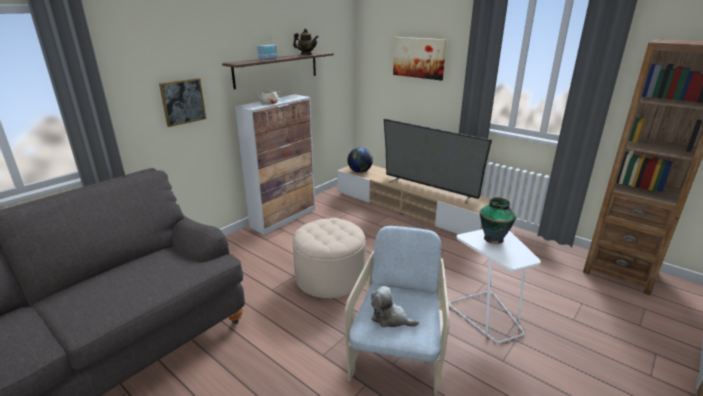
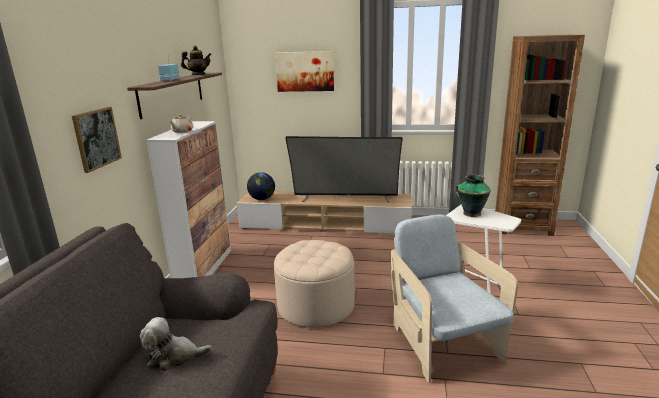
camera: 30 degrees left, 5 degrees down
(390, 319) = (454, 302): plush toy -> plush toy (174, 357)

